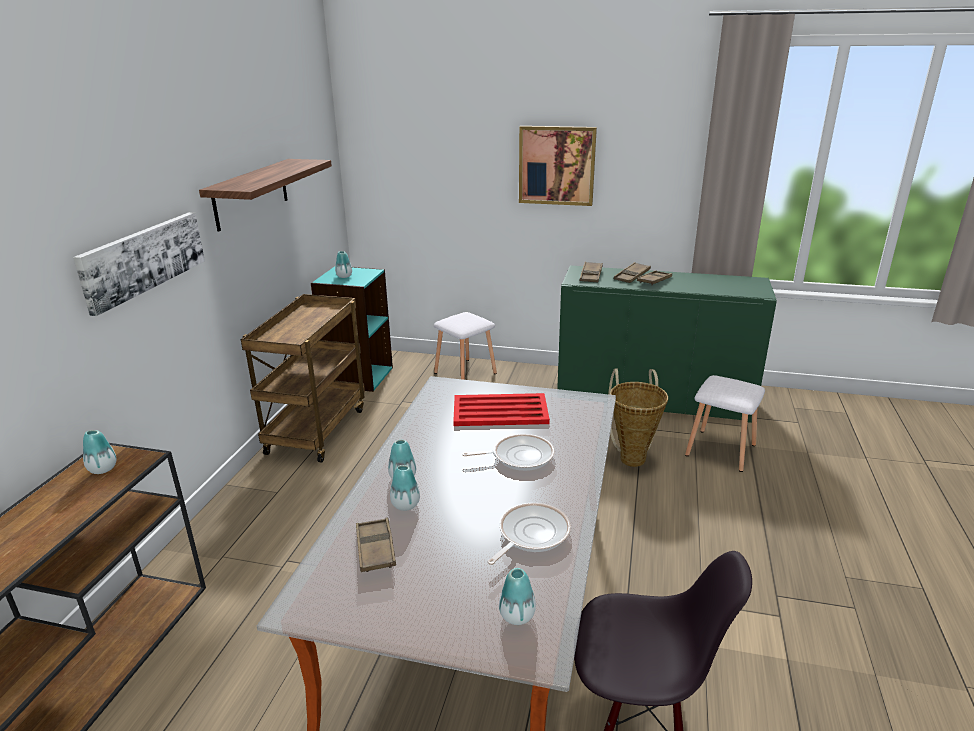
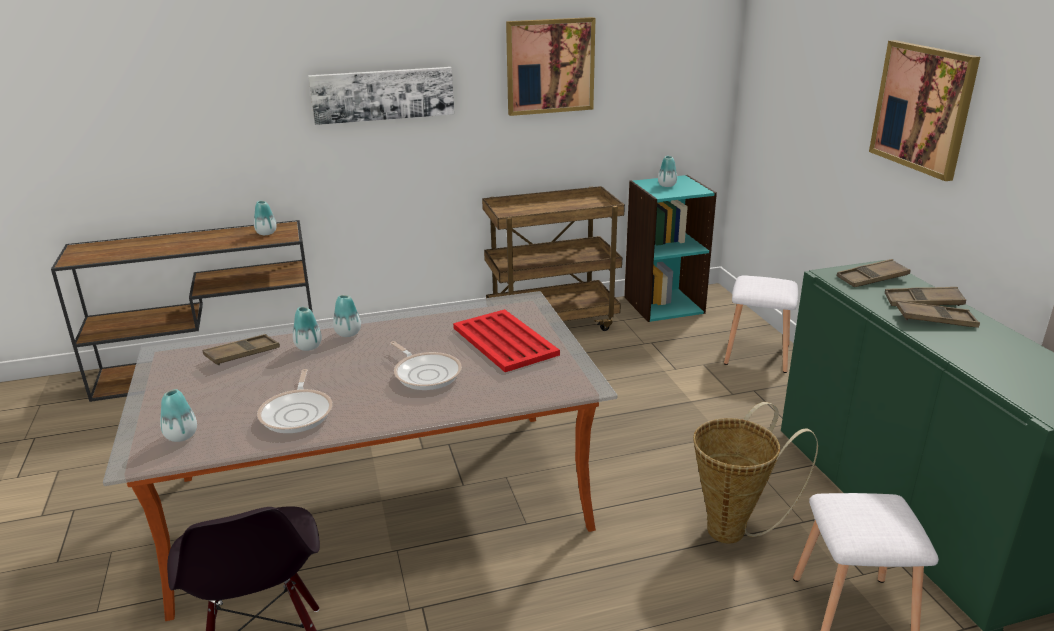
camera: 60 degrees right, 0 degrees up
(251, 193) = (550, 66): shelf -> picture
(531, 534) = (298, 413): frying pan -> frying pan turned 75 degrees clockwise

